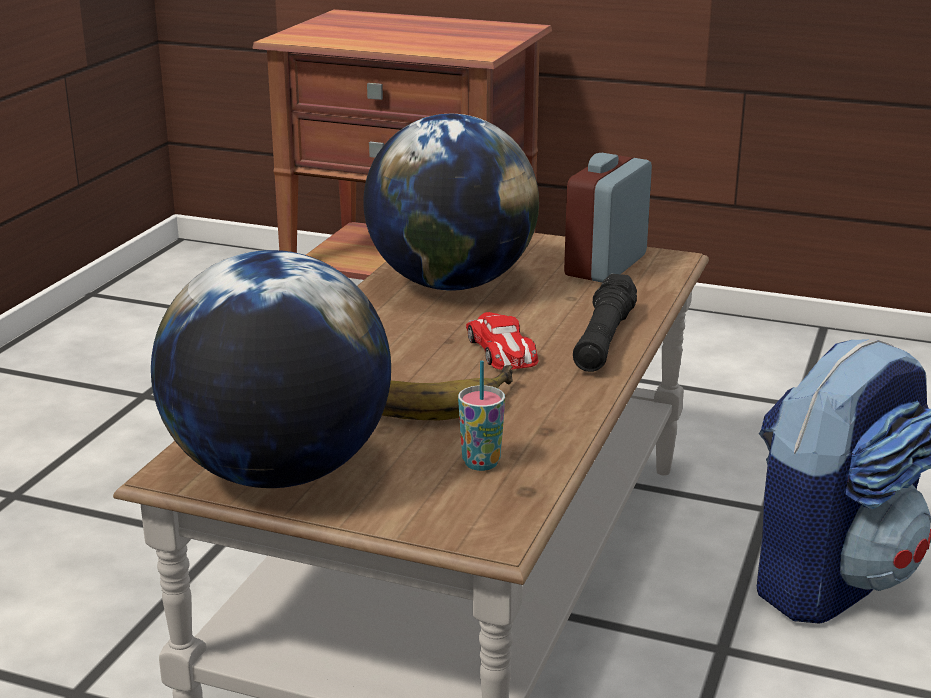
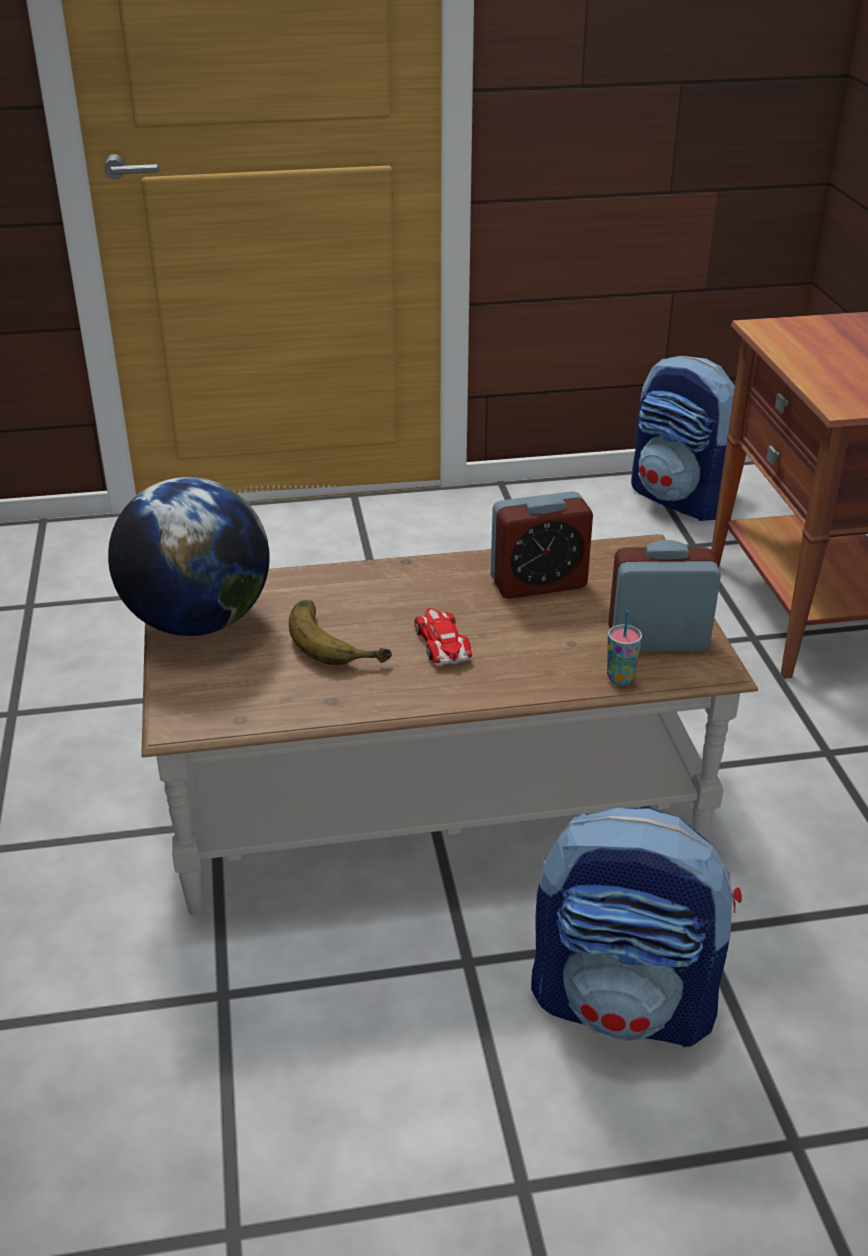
camera: 60 degrees right, 10 degrees up
(166, 296) = (682, 499): none -> backpack
(451, 284) = (538, 583): globe -> alarm clock
(481, 463) = (263, 689): cup -> cup (620, 678)
(502, 350) = (441, 643): toy car -> toy car turned 120 degrees clockwise
(603, 340) = (505, 681): black flashlight -> none

